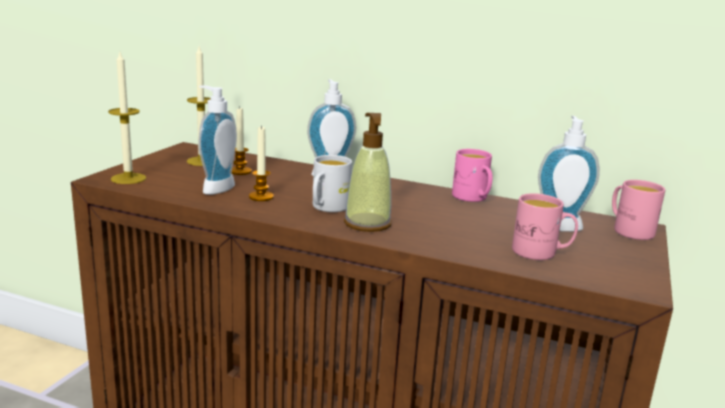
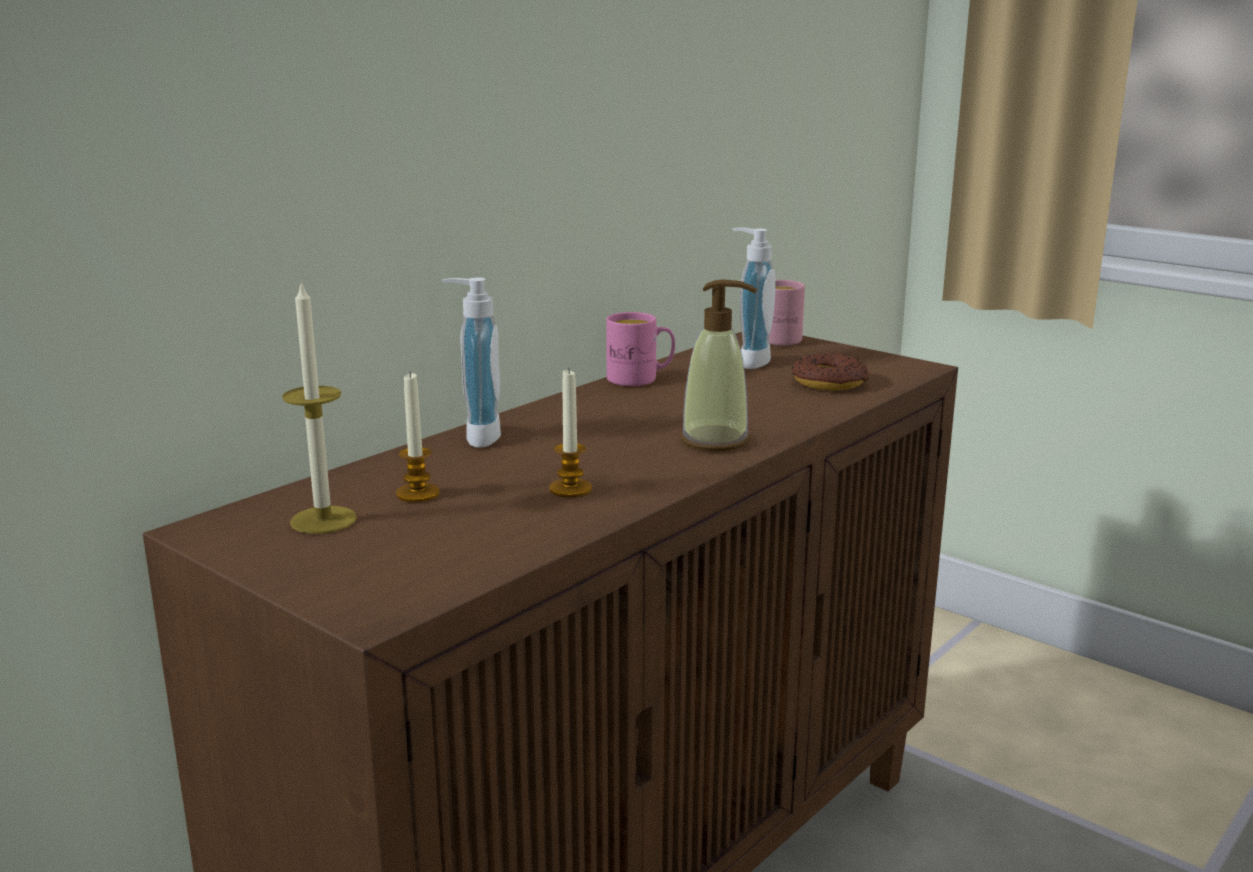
camera: 70 degrees left, 0 degrees up
(128, 178) = (392, 589): candle -> none
(215, 188) = (503, 518): soap dispenser -> none
(327, 208) = (643, 454): white mug -> none
(541, 253) = (829, 382): pink mug -> donut

